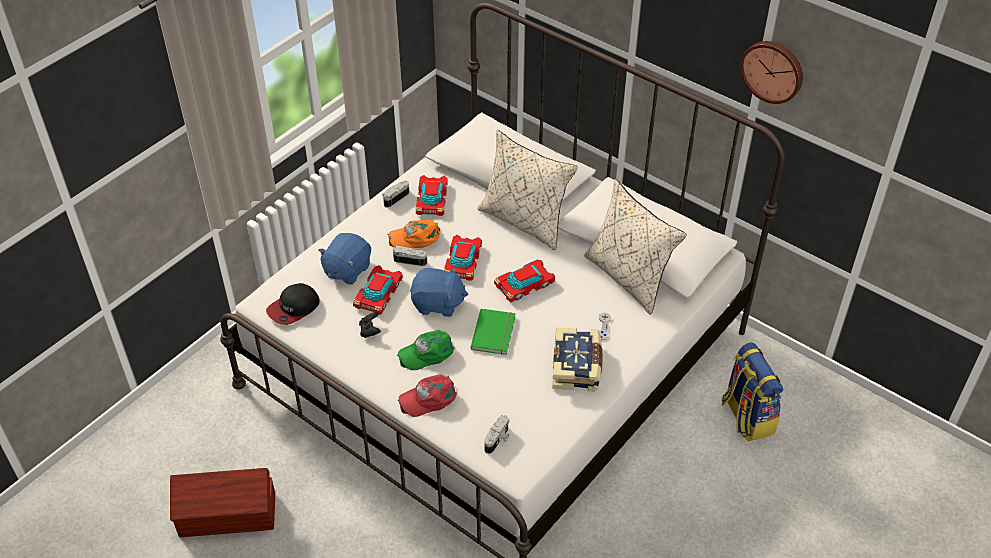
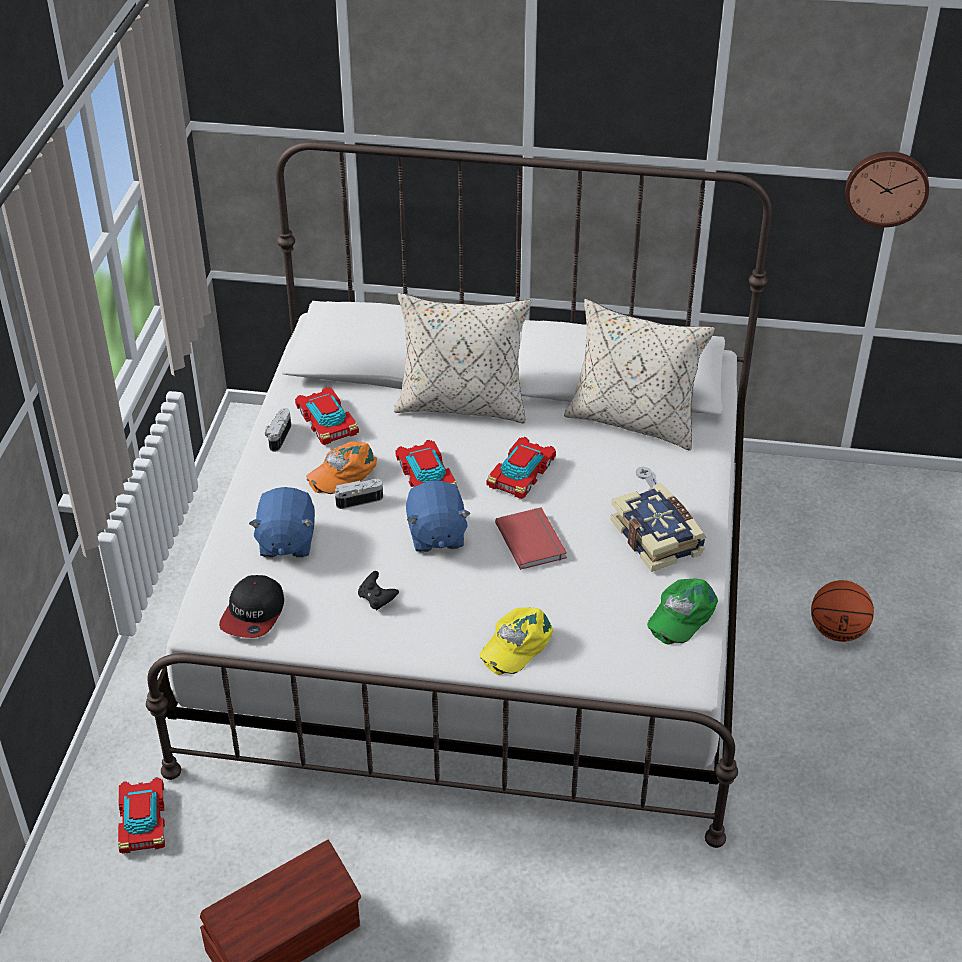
camera: 30 degrees left, 5 degrees down
(379, 294) = (352, 553): toy car -> toy car (143, 820)
(427, 352) = (470, 594): green cap -> green cap (681, 614)
(429, 398) = (516, 644): red cap -> yellow cap
(438, 304) = (436, 535): blue plush toy -> blue plush toy turned 105 degrees clockwise
(495, 333) = (532, 540): green book -> red book
(498, 440) = (637, 654): camera -> none
(719, 487) = (837, 631): none -> basketball
(746, 416) = (807, 545): backpack -> none
(773, 70) = (736, 100): wall clock -> wall clock (886, 187)

